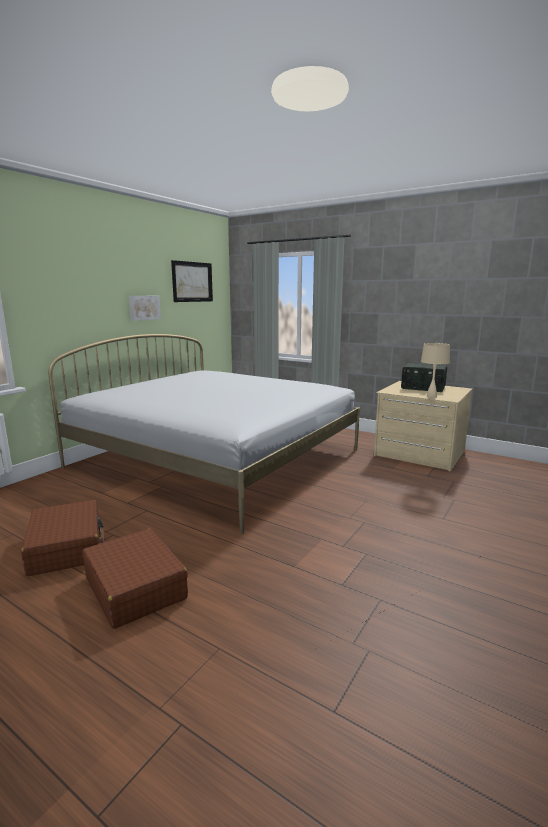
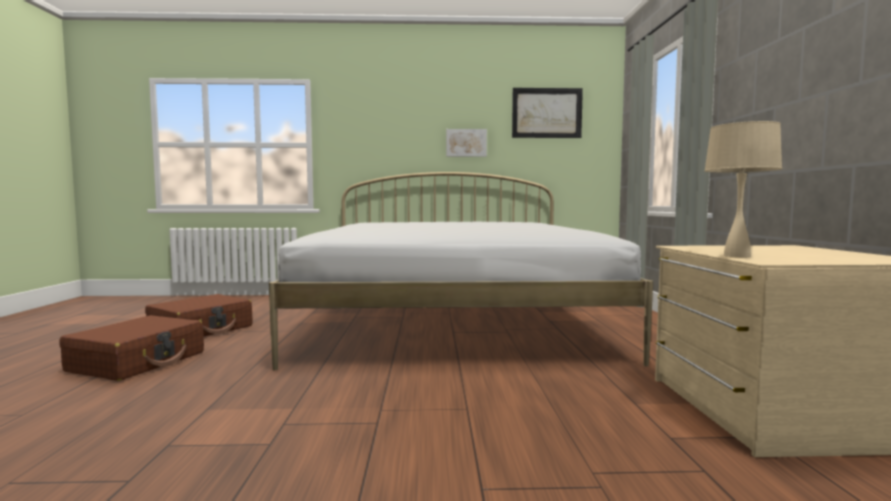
camera: 55 degrees right, 10 degrees down
(423, 388) = (793, 251): radio -> none

